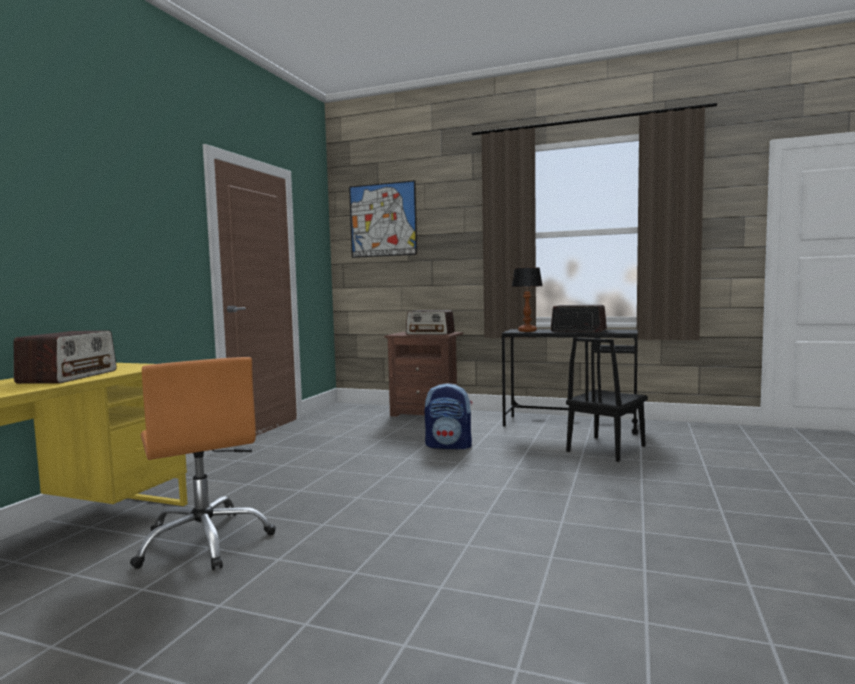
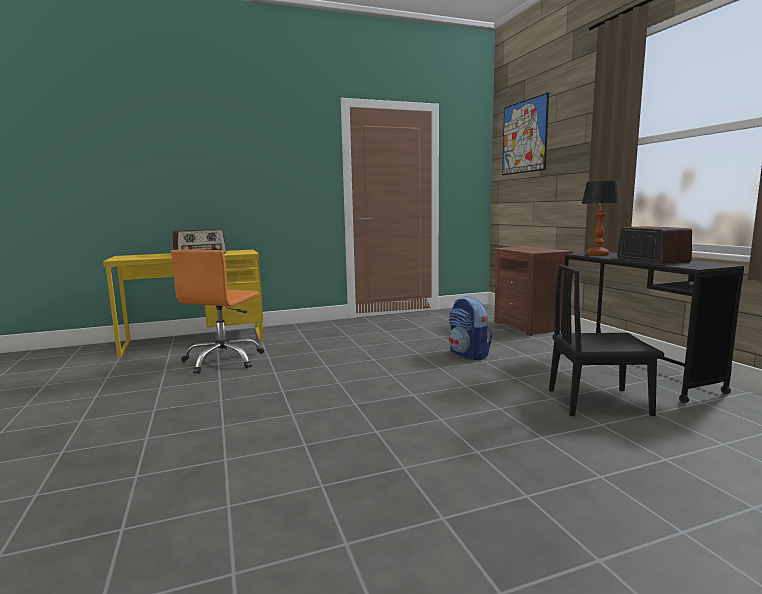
camera: 50 degrees right, 5 degrees up
(430, 333) = (536, 249): radio -> none

